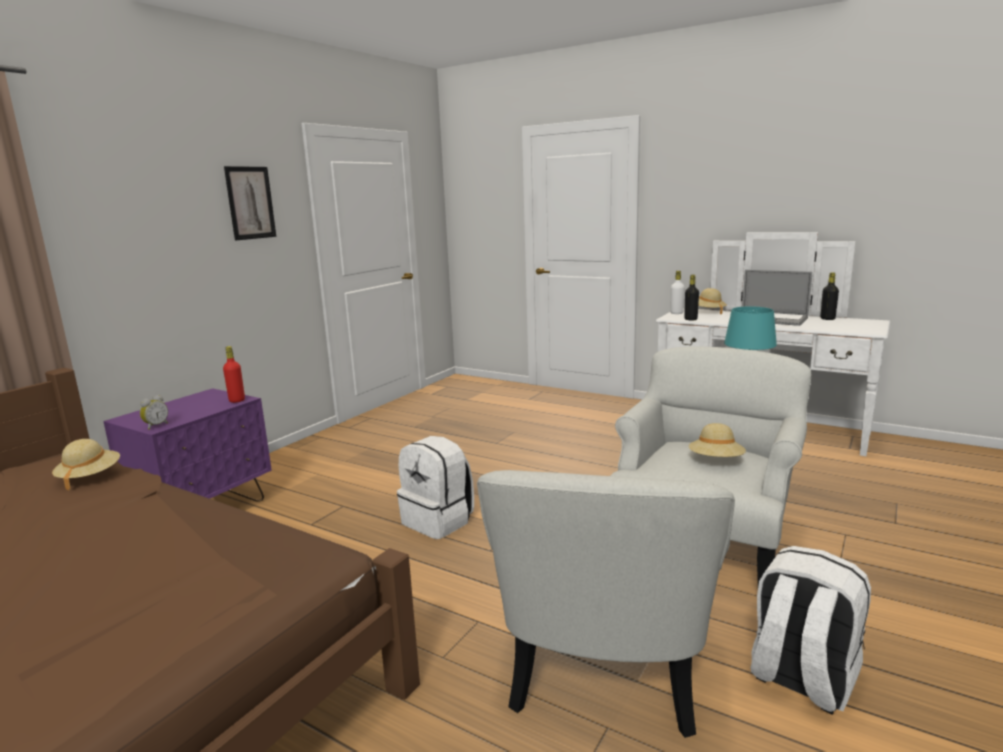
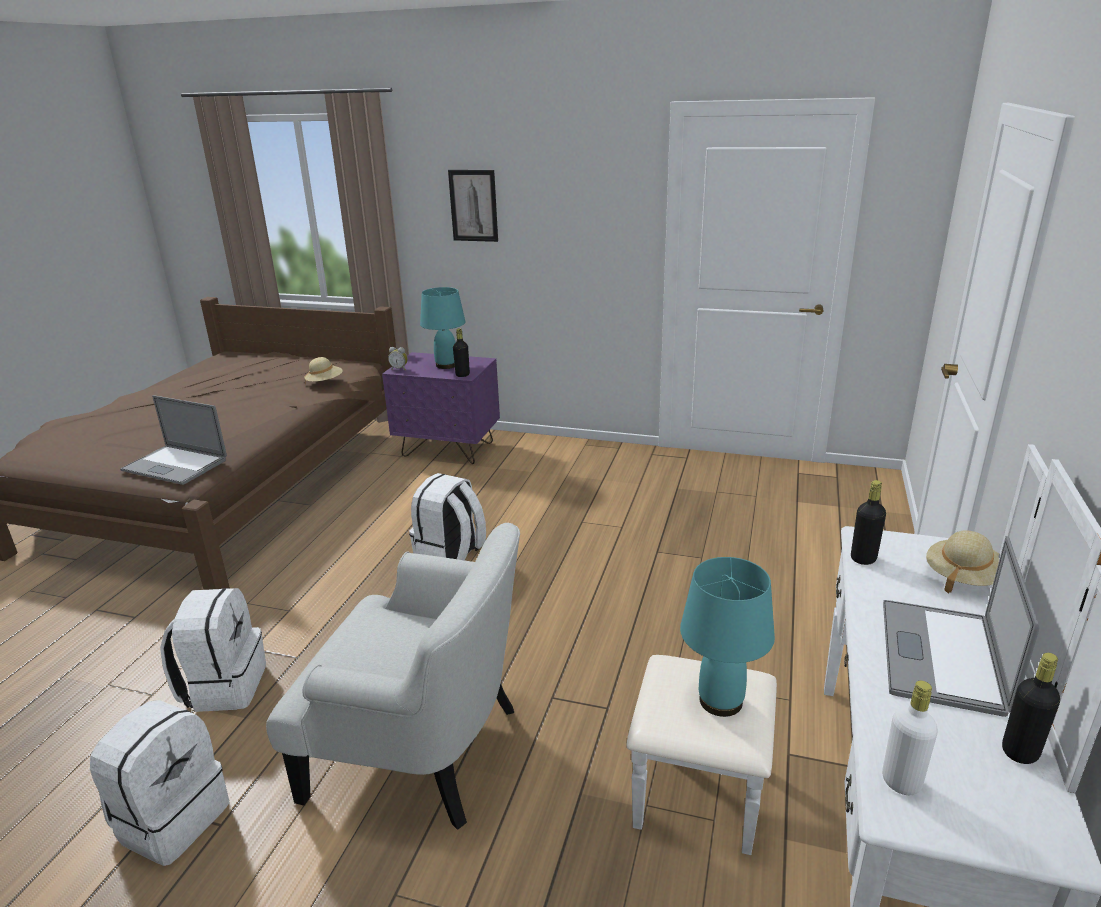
camera: 75 degrees right, 10 degrees up
(191, 406) = (446, 365): none -> turquoise table lamp
(237, 400) = (462, 375): red bottle -> black bottle
(250, 203) = (584, 194): picture -> picture (473, 205)
(258, 570) = (175, 465): none -> laptop
(605, 662) = (224, 686): white armchair -> white backpack
(676, 313) = (916, 542): white bottle -> white bottle (901, 782)
(716, 461) = (386, 659): beige hat -> none

